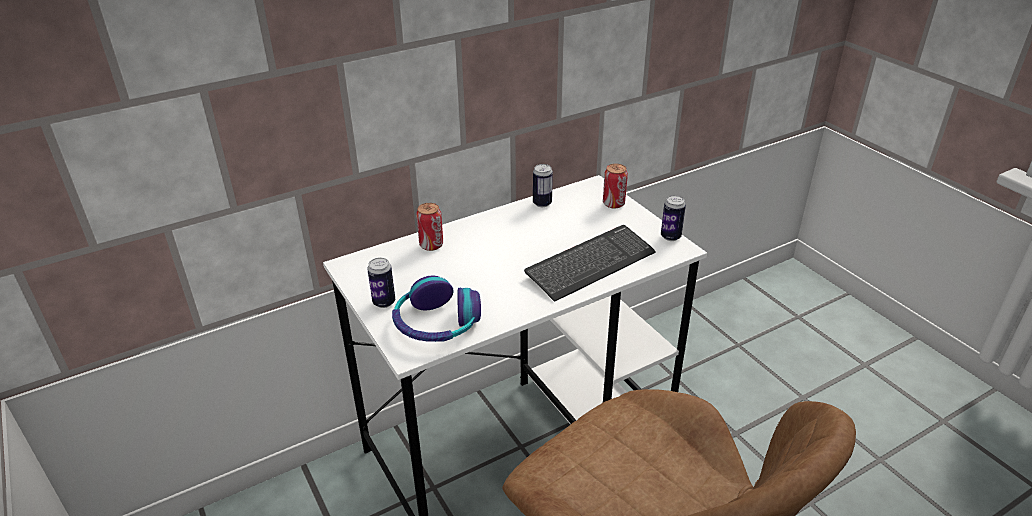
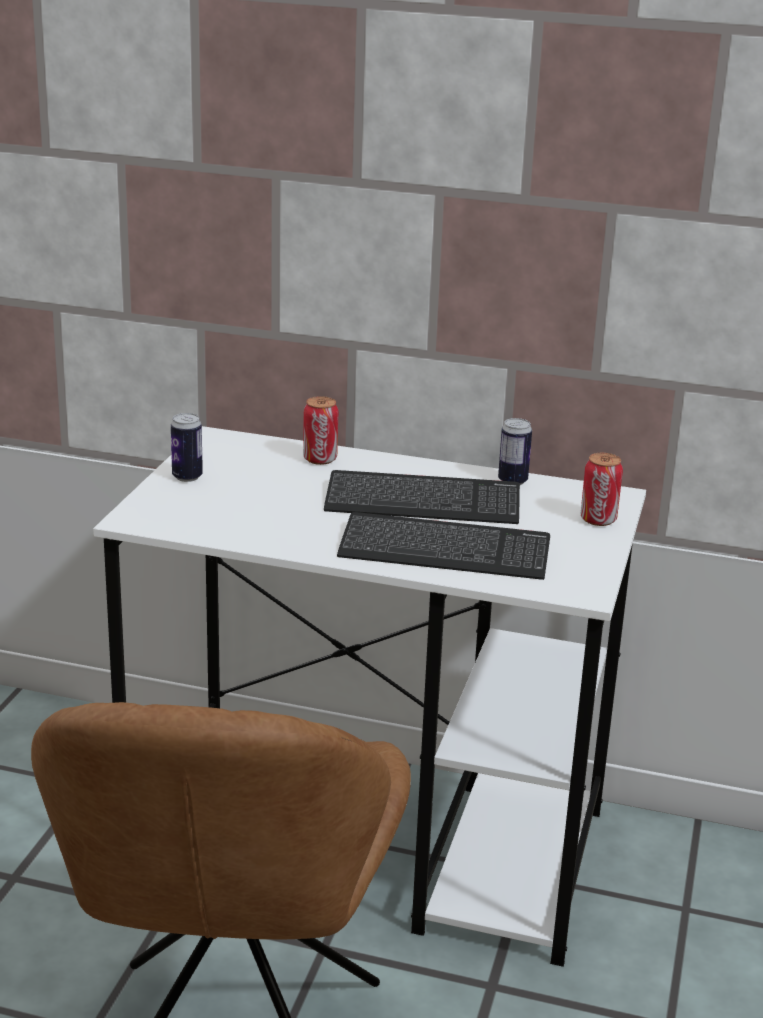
camera: 45 degrees right, 10 degrees down
(436, 323) = (197, 513): headphones -> none
(528, 241) = (422, 502): none -> keyboard
(670, 237) = (597, 577): can -> none

